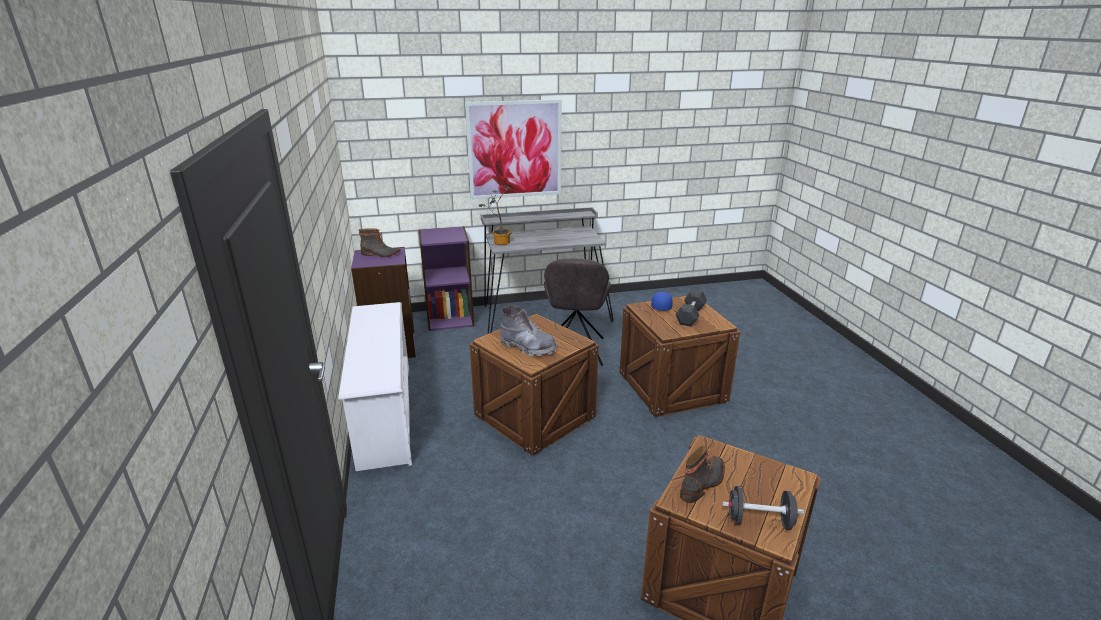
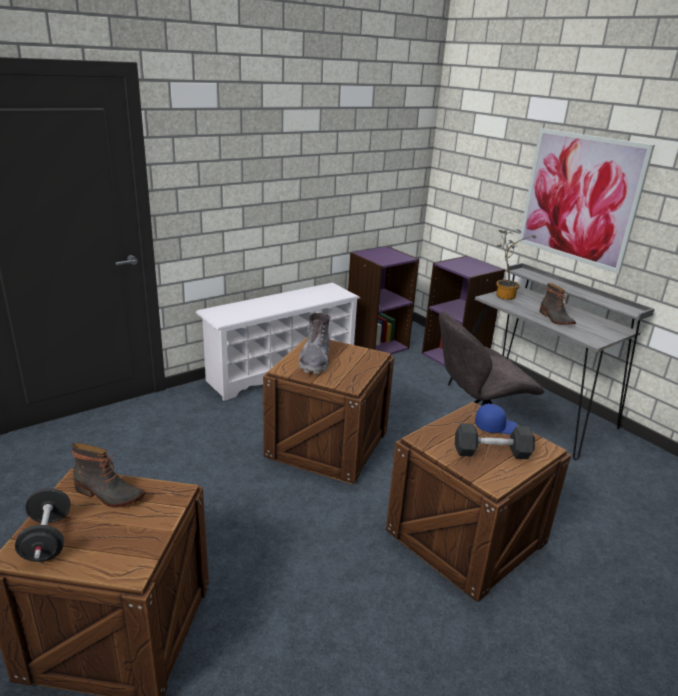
camera: 65 degrees right, 0 degrees up
(380, 254) = (390, 255): boot -> boot (555, 319)

